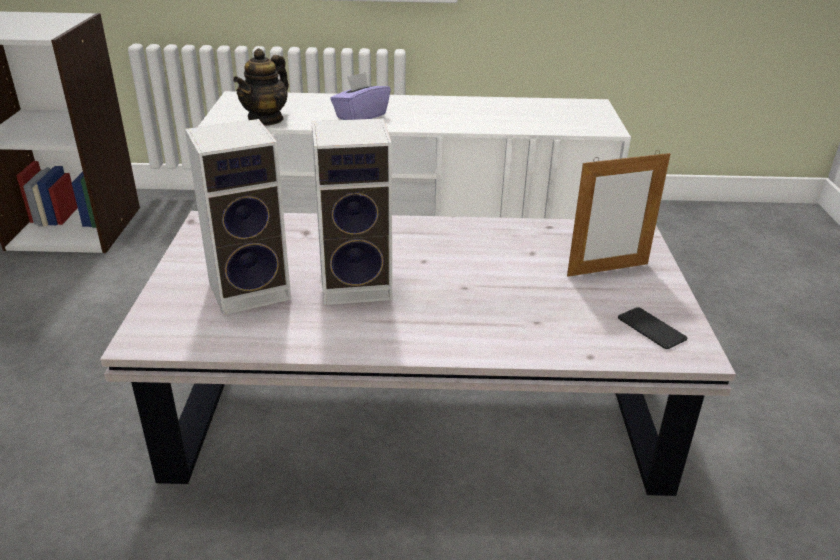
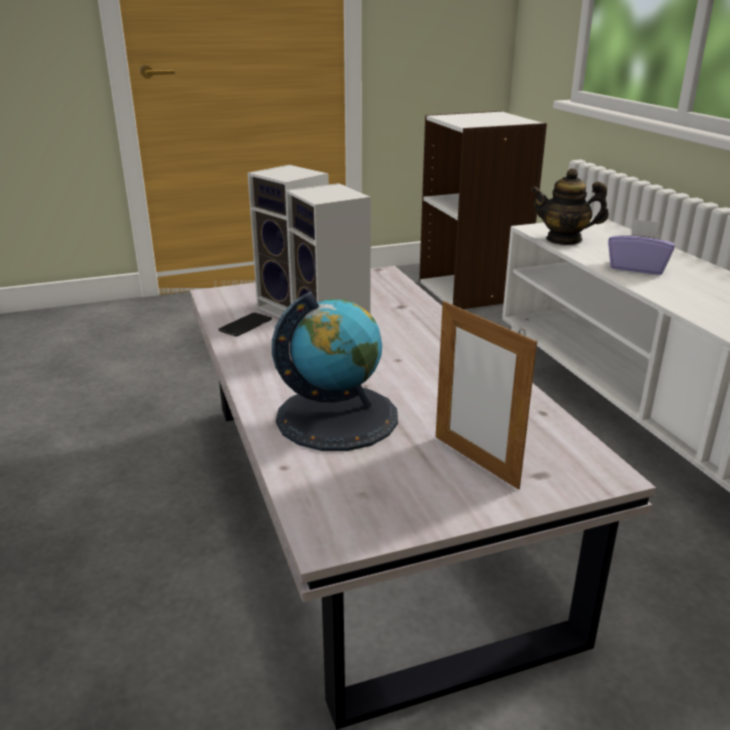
camera: 70 degrees right, 5 degrees down
(515, 313) = (337, 417): none -> globe
(651, 329) = (361, 502): phone -> phone (245, 325)

